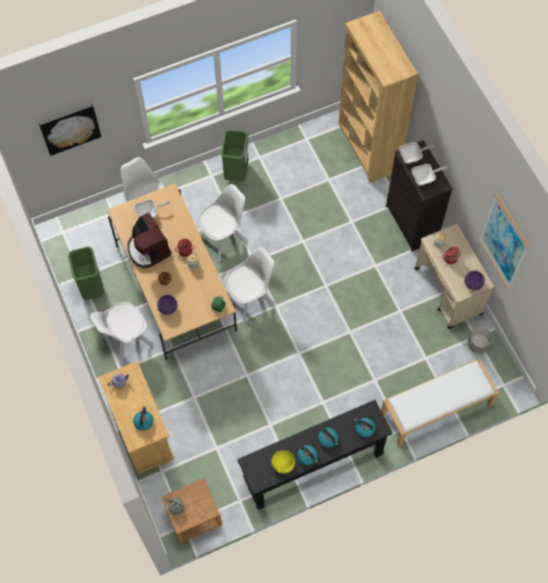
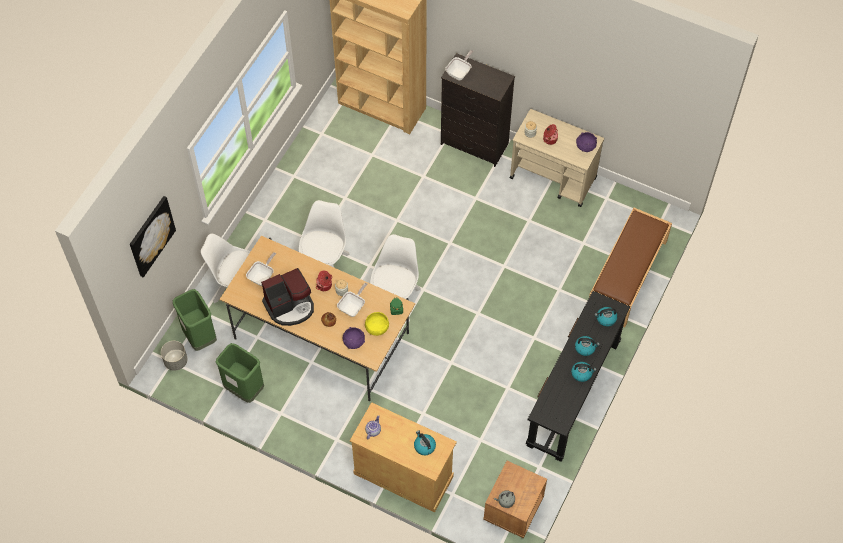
camera: 40 degrees left, 5 degrees down
(126, 341) = (319, 411): white chair -> none
(148, 249) = (290, 306): coffee machine -> coffee machine turned 45 degrees counterclockwise
(236, 172) = (285, 202): green trash can -> green trash can (200, 337)
(282, 464) = (568, 394): yellow bowl -> yellow bowl (376, 328)
(425, 179) = (486, 83): frying pan -> frying pan (353, 307)
(436, 408) = (627, 276): white bench -> brown bench
(477, 345) = (614, 204): grey planter -> grey planter (176, 361)
(503, 242) = (600, 86): picture -> none

